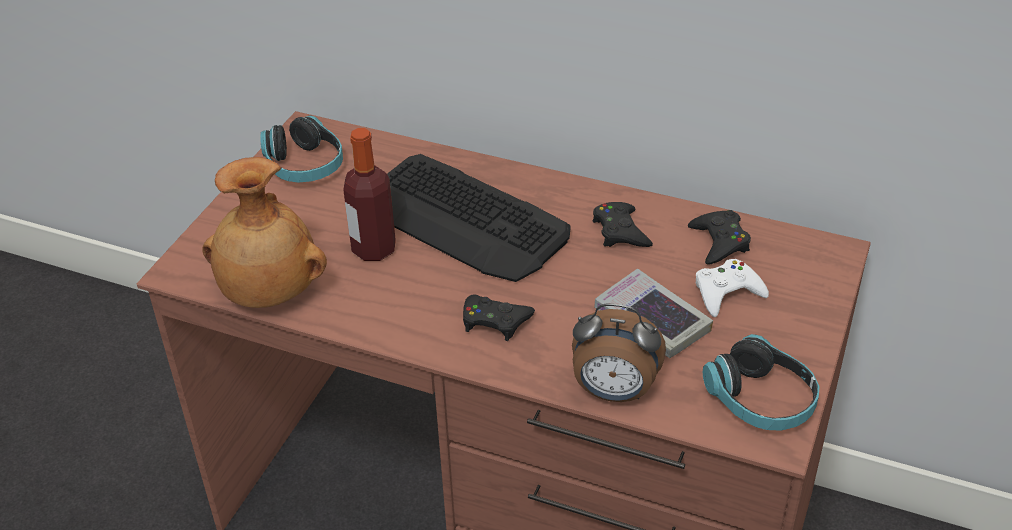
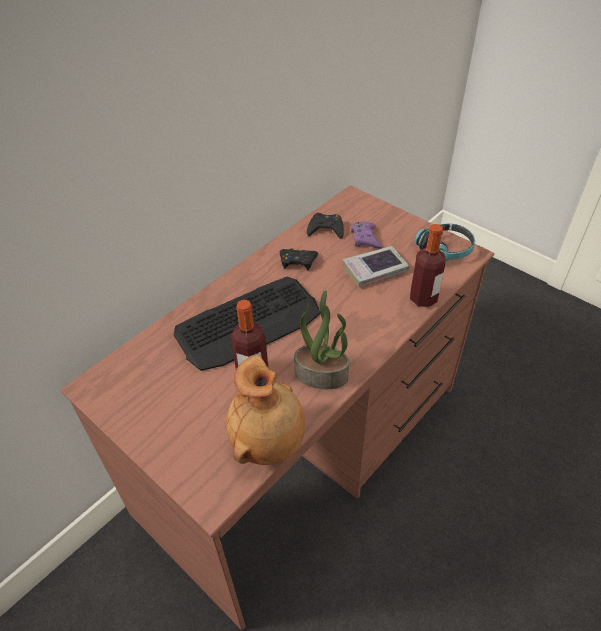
camera: 70 degrees left, 5 degrees up
(304, 165) = (134, 395): headphones -> none
(399, 313) = (322, 374): none -> potted plant
(495, 321) = (348, 331): black game controller -> none
(613, 392) = (423, 298): alarm clock -> bottle
(727, 292) = (365, 238): white game controller -> purple game controller

